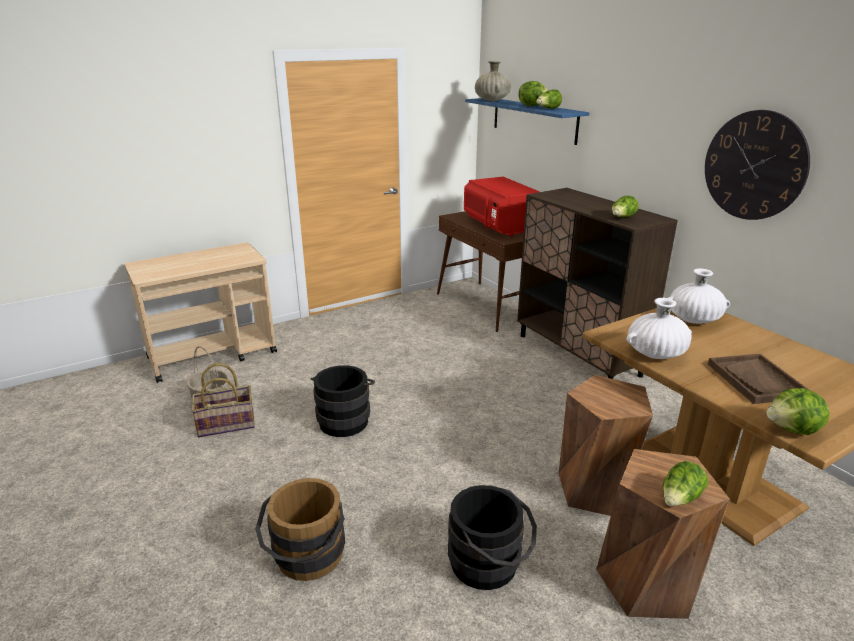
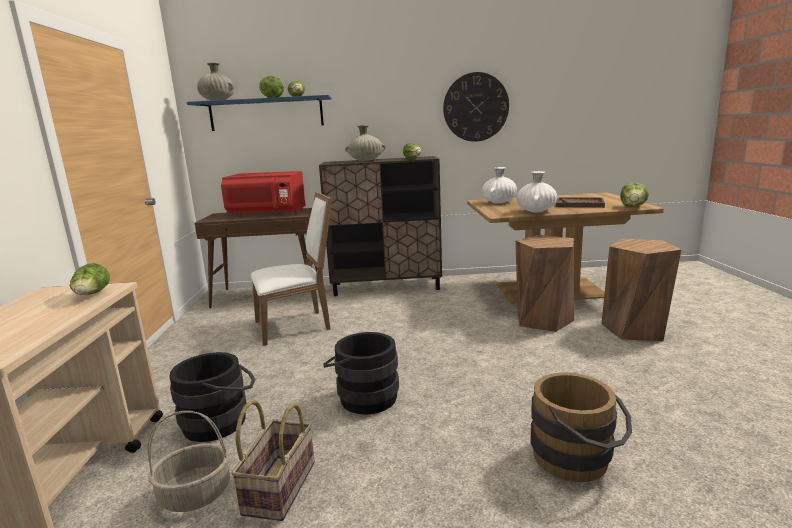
camera: 60 degrees left, 10 degrees down
(440, 343) = (297, 325): none -> white chair
(490, 565) = (608, 371): black bucket -> black bucket (221, 420)
(582, 202) = (366, 160): none -> beige vase
(680, 498) = (663, 246): lettuce -> lettuce (92, 295)

